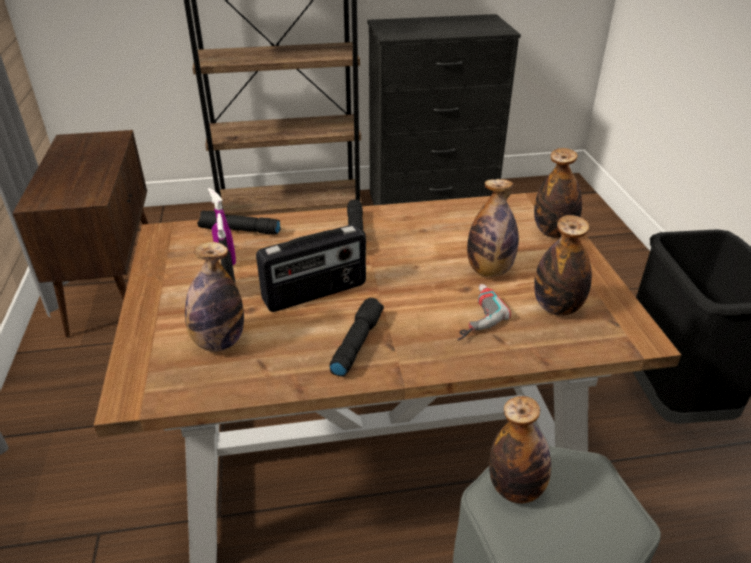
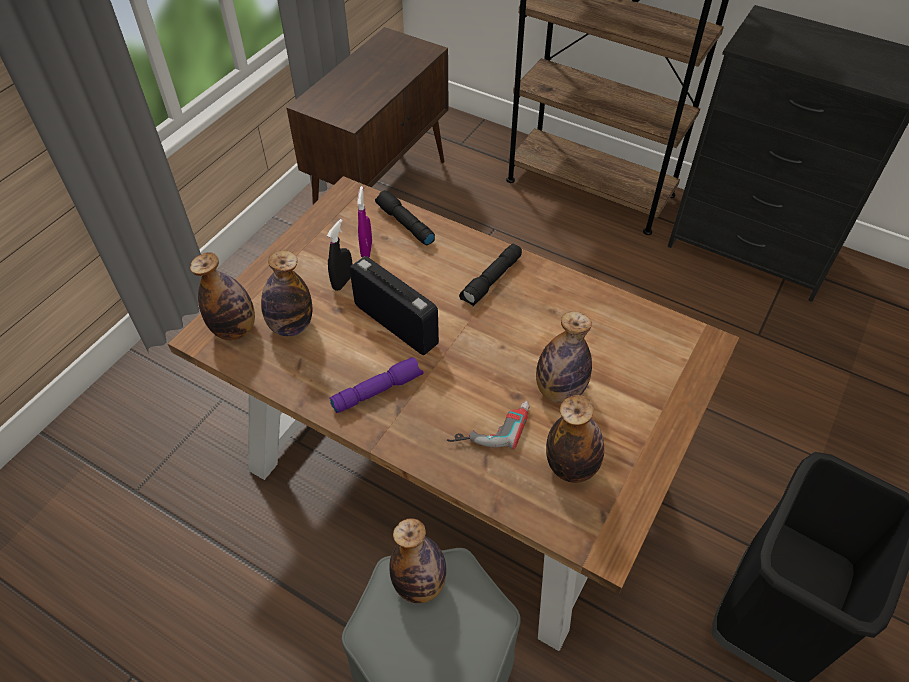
camera: 40 degrees right, 15 degrees up
(315, 293) = (396, 324): radio -> radio turned 150 degrees counterclockwise
(356, 343) = (377, 390): black flashlight -> purple flashlight
(553, 232) = (674, 388): bottle -> bottle (235, 329)

